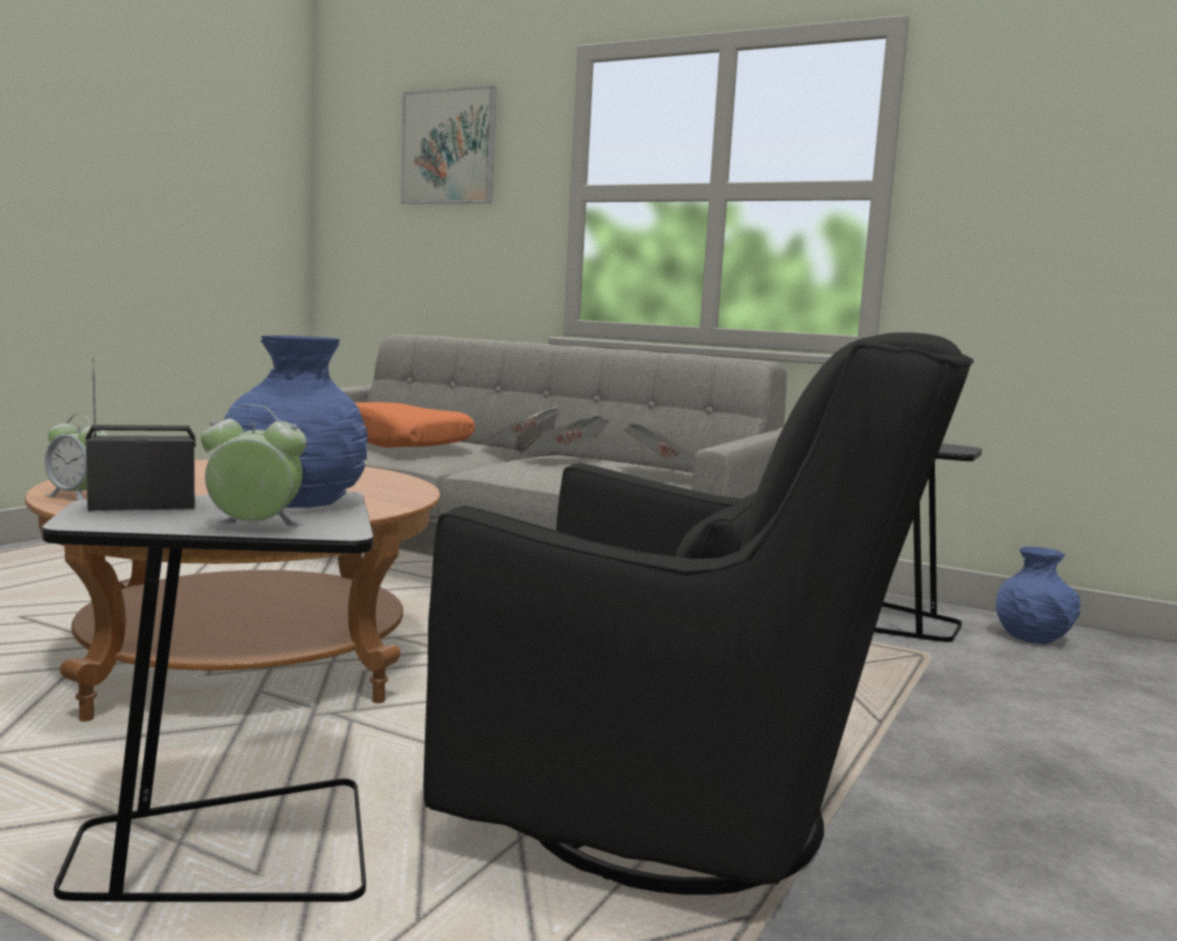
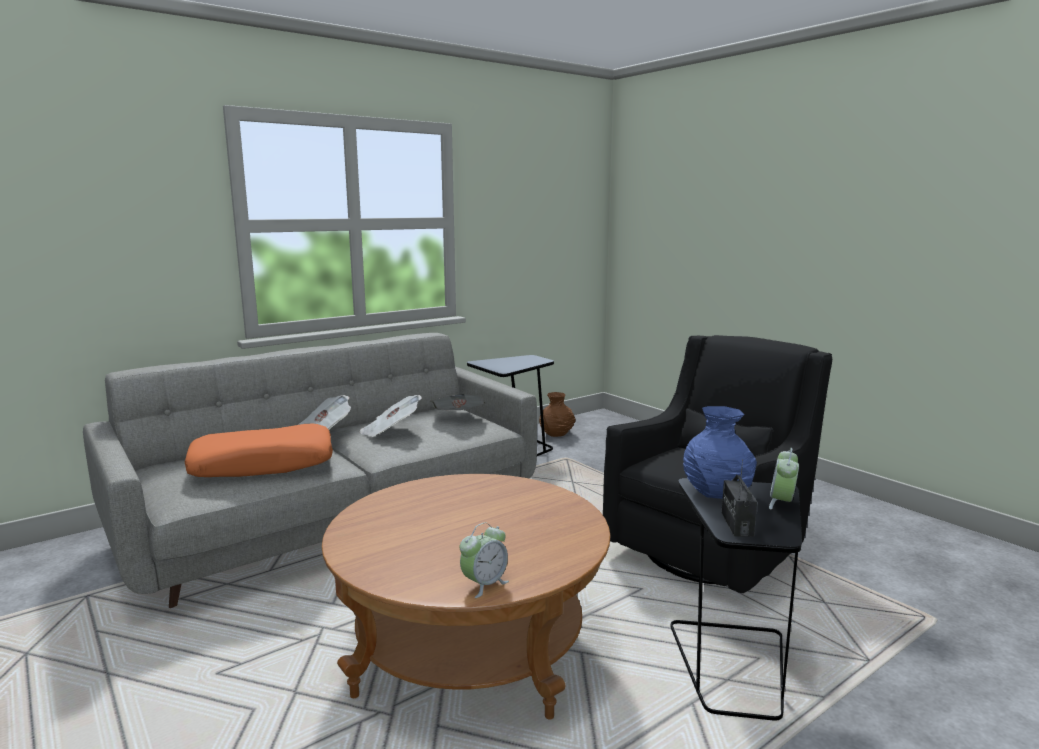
camera: 65 degrees left, 5 degrees up
(448, 147) = (84, 182): picture -> none
(1034, 638) = (556, 433): blue vase -> brown vase

